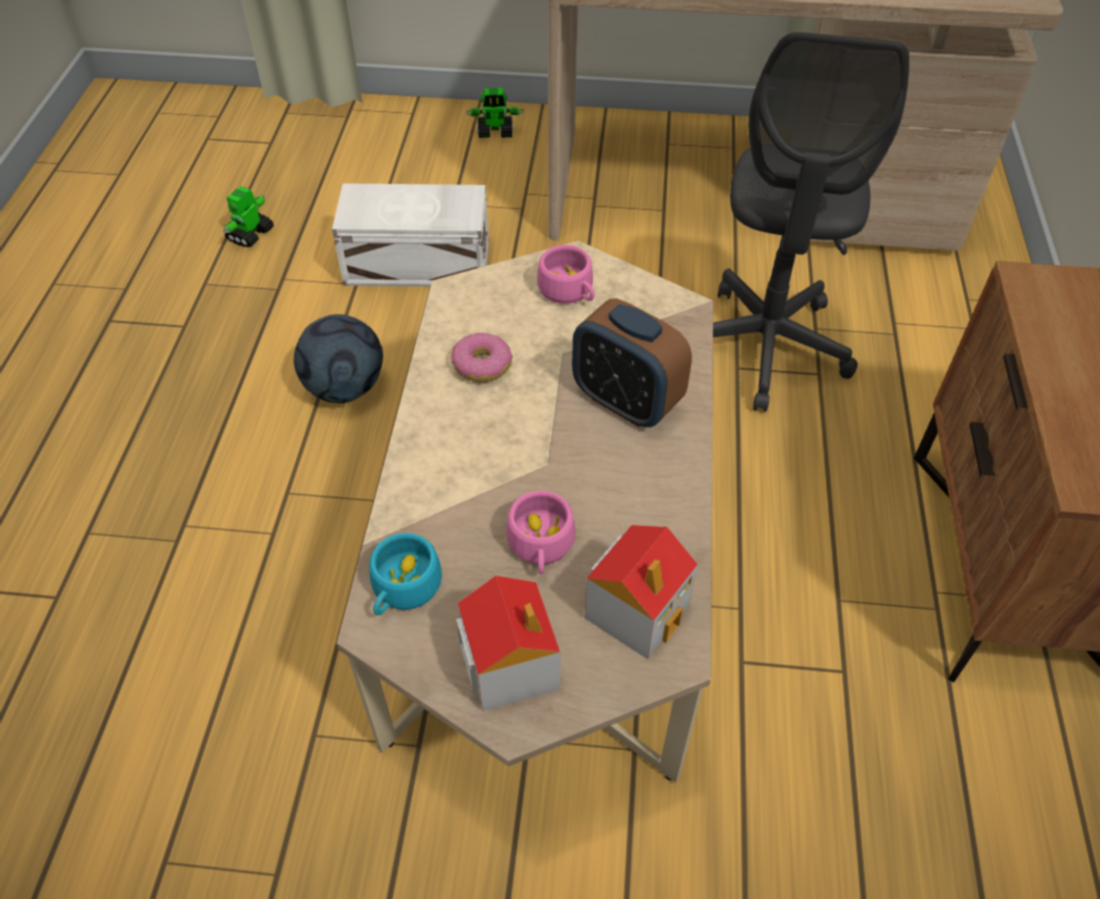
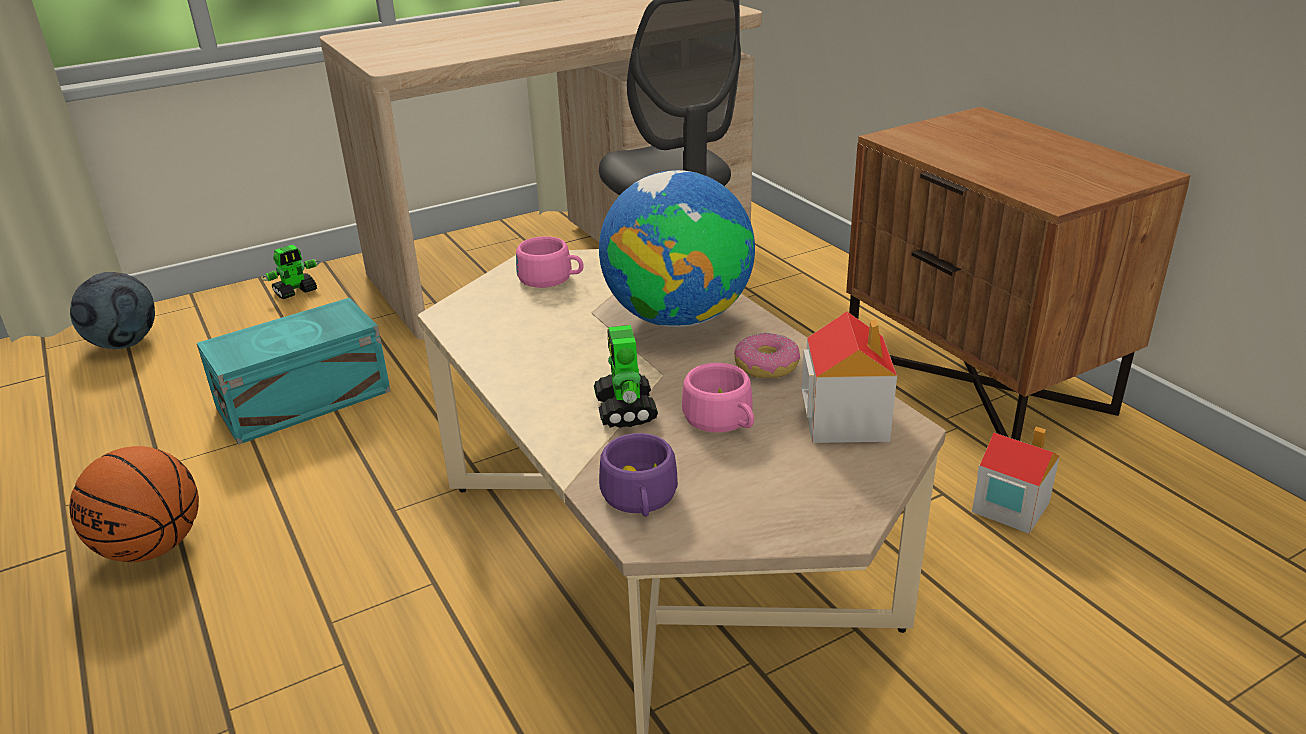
camera: 35 degrees left, 20 degrees down
(230, 355) = (152, 547): none -> basketball
(250, 235) = (87, 448): toy robot -> toy robot (625, 410)
(346, 388) = (316, 515): football -> football (125, 343)
(402, 590) = (640, 499): turquoise cup -> purple cup
(419, 264) = (307, 400): white storage box -> turquoise storage box
(481, 365) = (530, 343): donut -> donut (766, 366)
(509, 664) = (792, 497): toy house -> toy house (1009, 507)
(626, 401) = (678, 317): alarm clock -> globe

